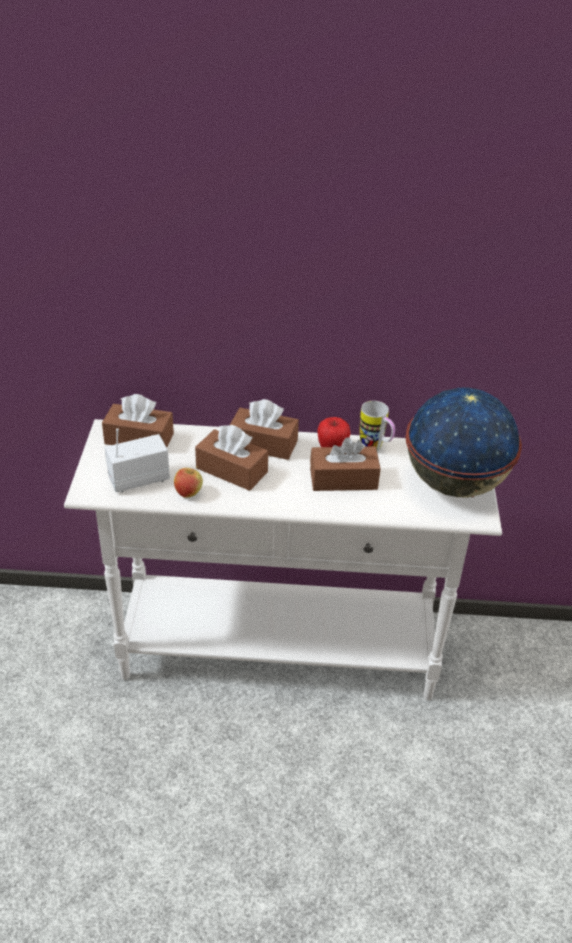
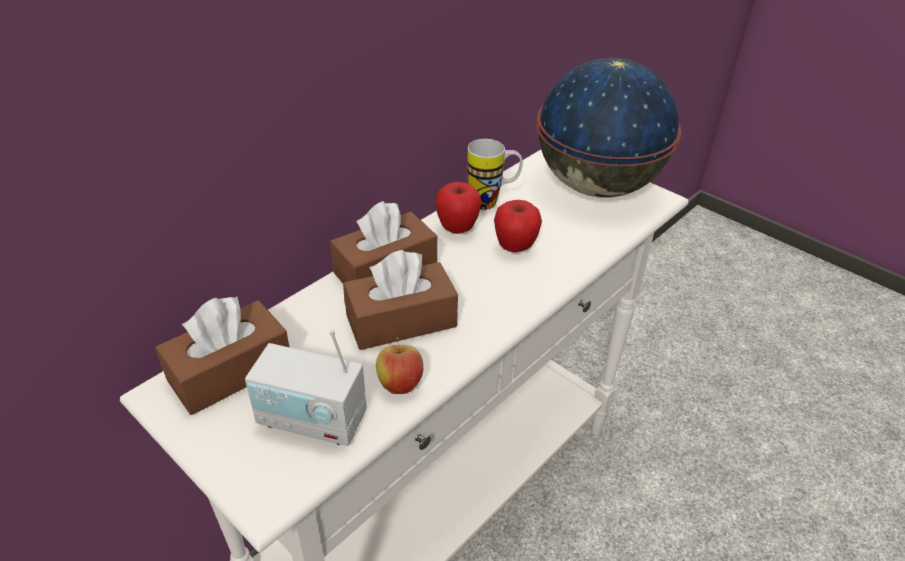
camera: 50 degrees left, 0 degrees up
(138, 479) = (312, 420): radio -> radio turned 90 degrees counterclockwise
(343, 479) = (515, 247): brown tissue box -> apple

